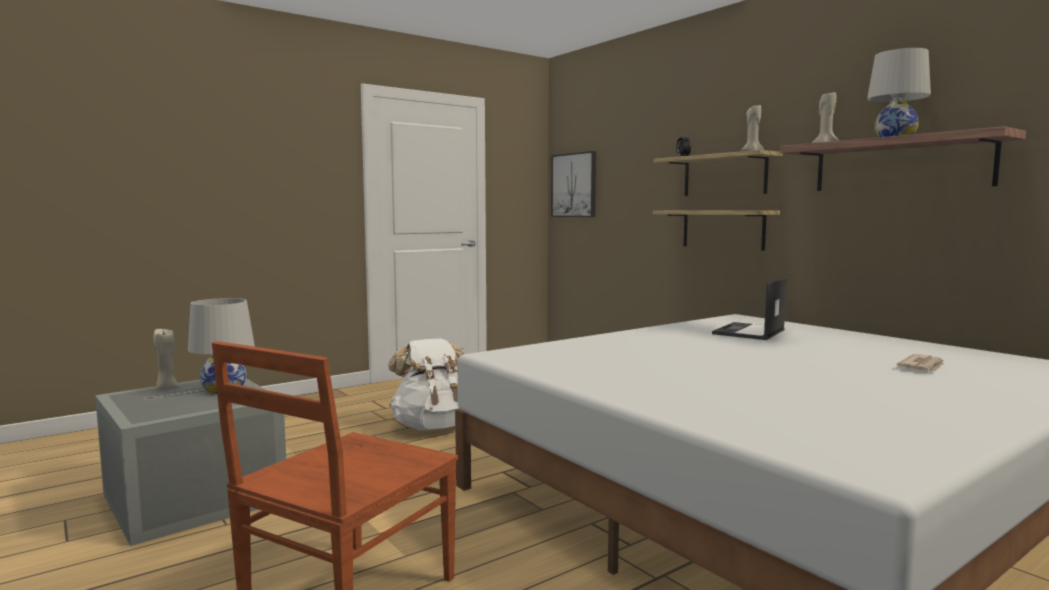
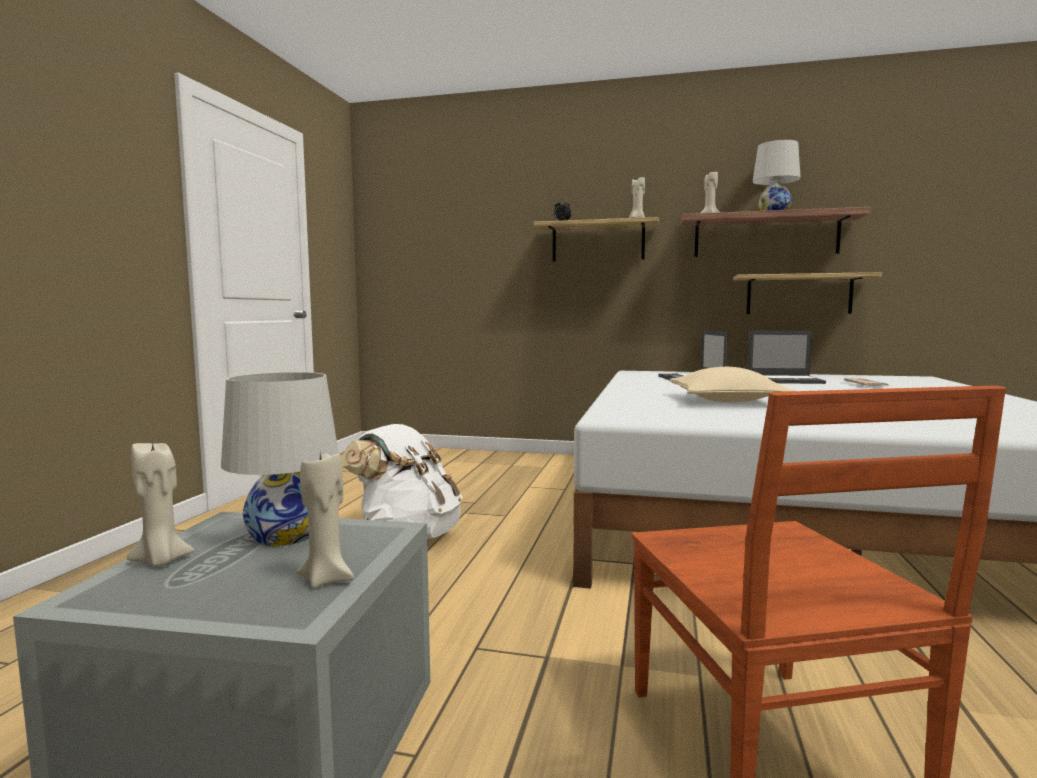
camera: 40 degrees left, 0 degrees up
(183, 410) = (327, 579): none -> beige candle
(574, 185) = (398, 250): picture -> none
(654, 357) = (727, 400): none -> beige pillow
(722, 229) = (597, 293): shelf -> shelf (798, 294)
(851, 347) = (785, 380): none -> laptop

